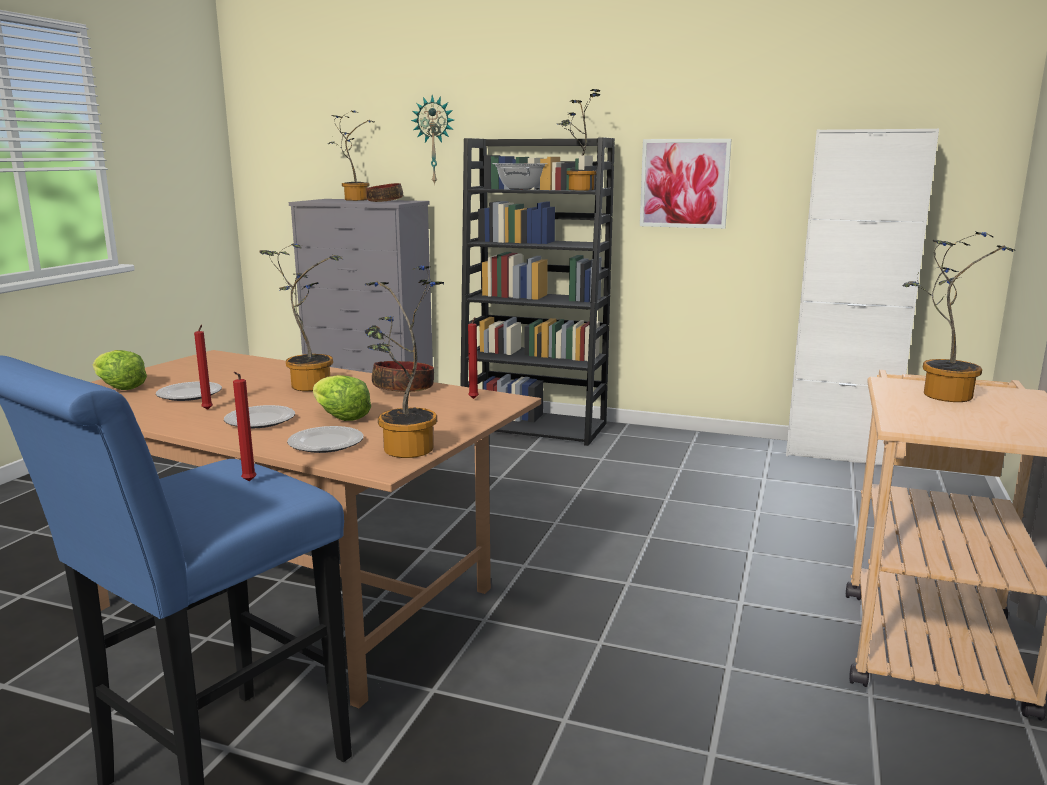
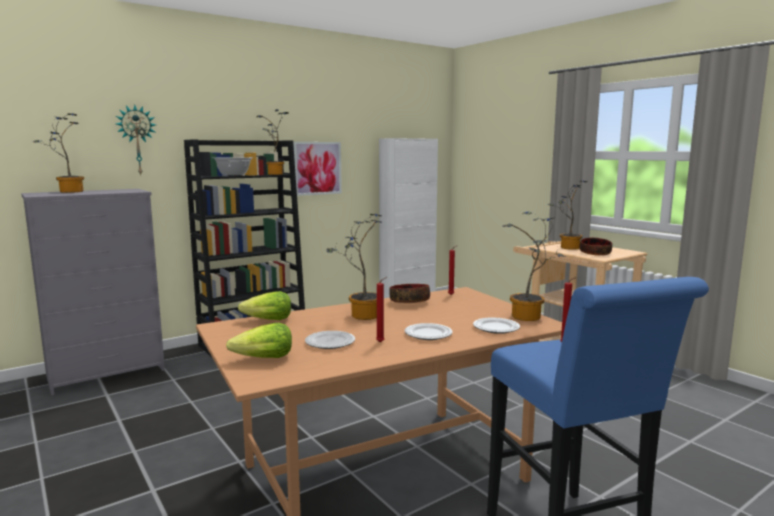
camera: 55 degrees left, 5 degrees down
(339, 417) = (446, 319): lettuce -> lettuce (268, 320)
(384, 201) = (111, 191): bowl -> bowl (594, 253)

